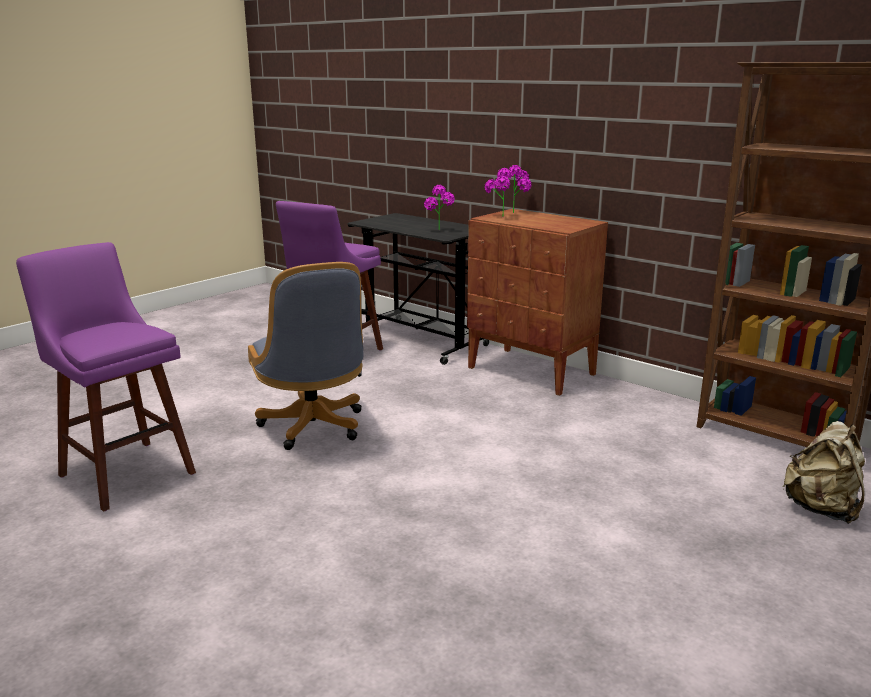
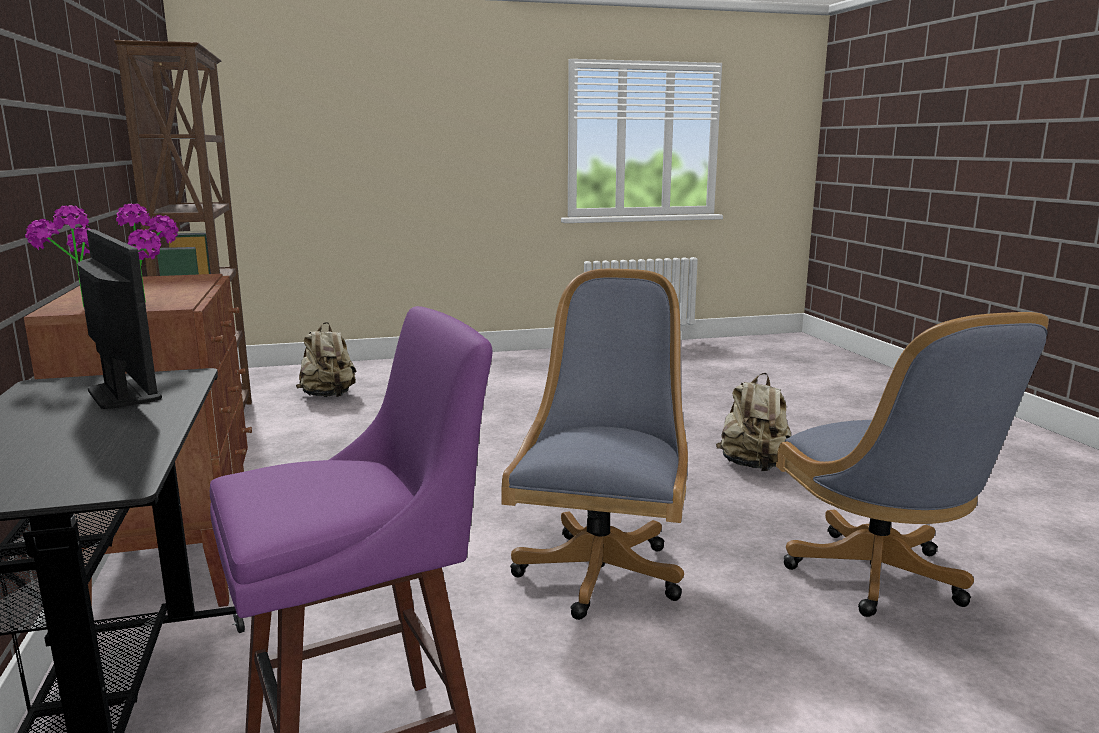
camera: 145 degrees left, 5 degrees down
(126, 473) = (884, 583): purple stool -> blue office chair
(246, 567) = (753, 466): none -> beige backpack
(440, 231) = (124, 394): potted plant -> monitor

